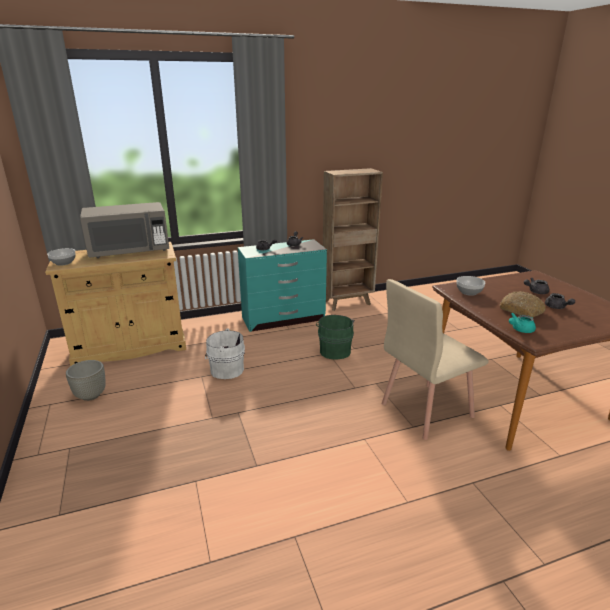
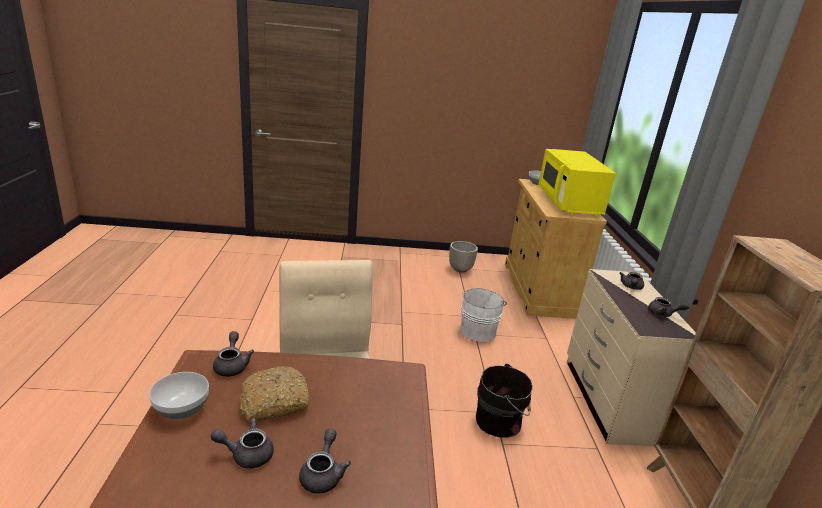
camera: 105 degrees right, 0 degrees up
(129, 251) = (568, 203): grey microwave -> yellow microwave
(284, 319) = (607, 400): turquoise dresser -> beige dresser
(335, 350) = (500, 421): green bucket -> black bucket
(468, 292) = (375, 384): bowl -> bowl (182, 408)
(520, 330) = (232, 365): turquoise teapot -> grey teapot

